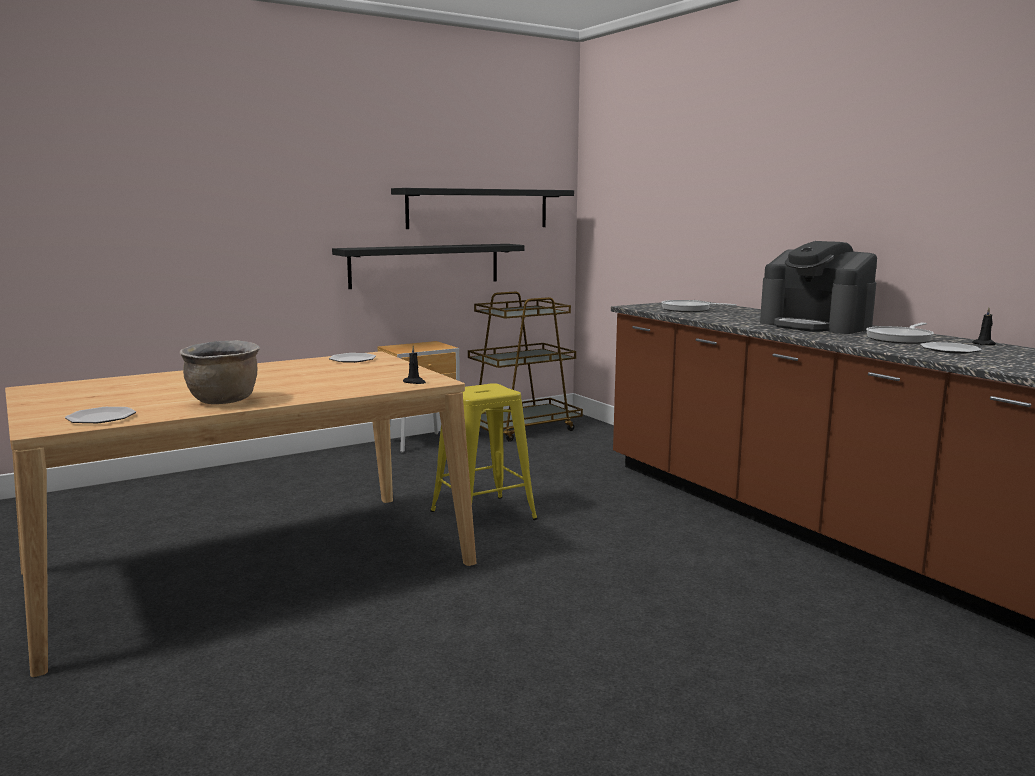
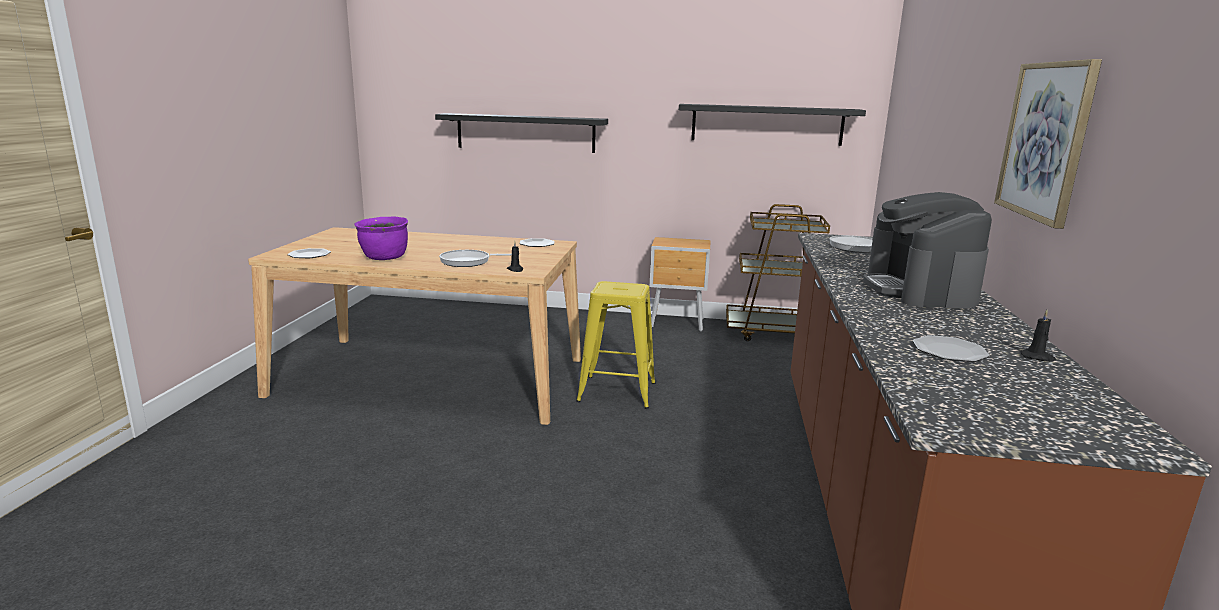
camera: 40 degrees right, 5 degrees up
(224, 401) = (384, 258): brown cooking pot -> purple cooking pot
(425, 265) = (707, 173): black shelf -> black shelf (525, 133)
(895, 192) = (1045, 141): none -> picture
(901, 339) = (952, 325): frying pan -> frying pan (468, 262)

